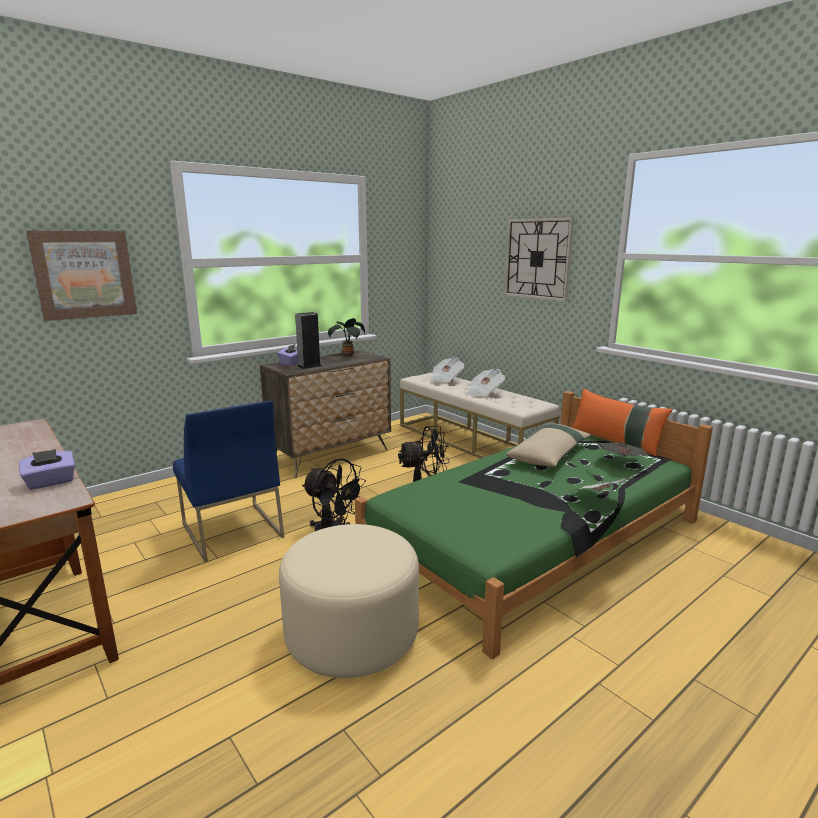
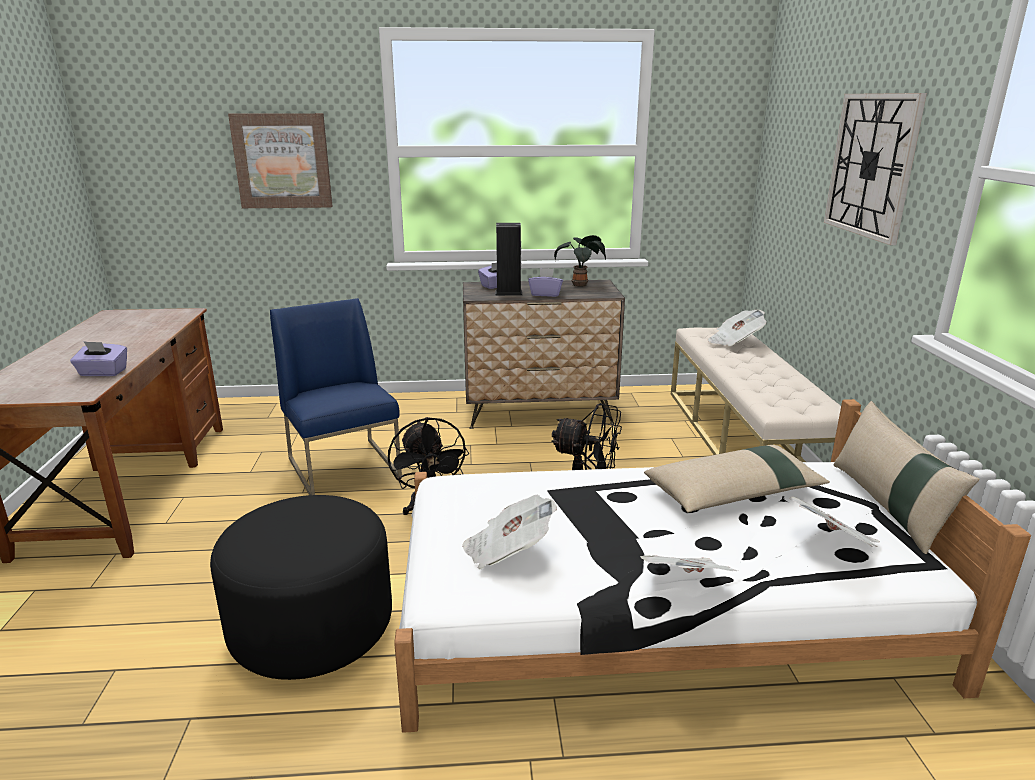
camera: 35 degrees right, 5 degrees up
(231, 530) = (345, 468): blue chair -> blue chair turned 150 degrees clockwise
(336, 363) = (545, 294): none -> purple tissue box
(352, 634) = (312, 627): beige ottoman -> black ottoman
(484, 393) = (760, 373): newspaper -> newspaper (507, 551)
(536, 537) = (657, 608): green bed -> white bed
(616, 441) = (888, 506): orange pillow -> beige pillow

